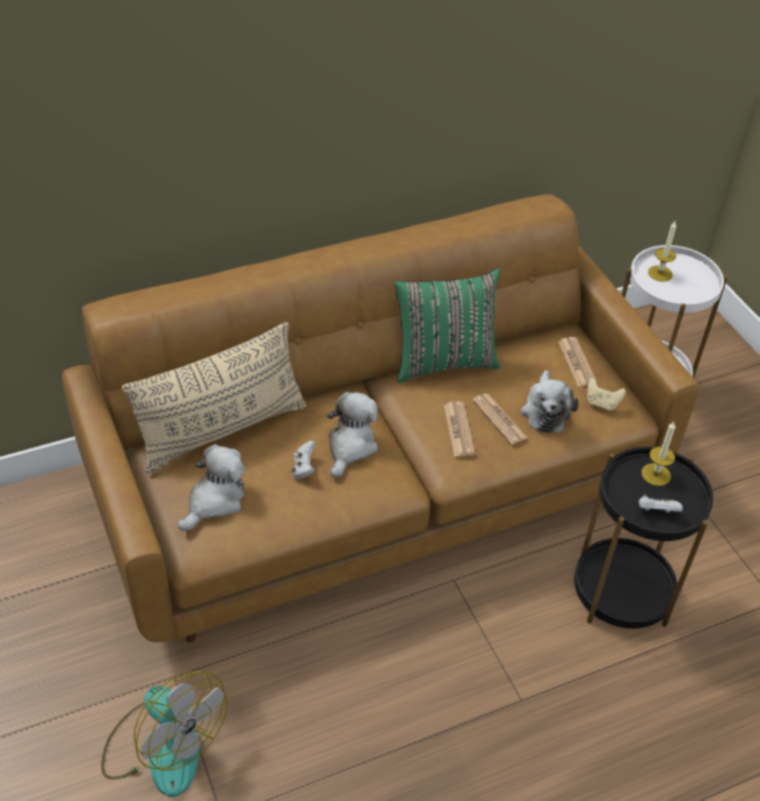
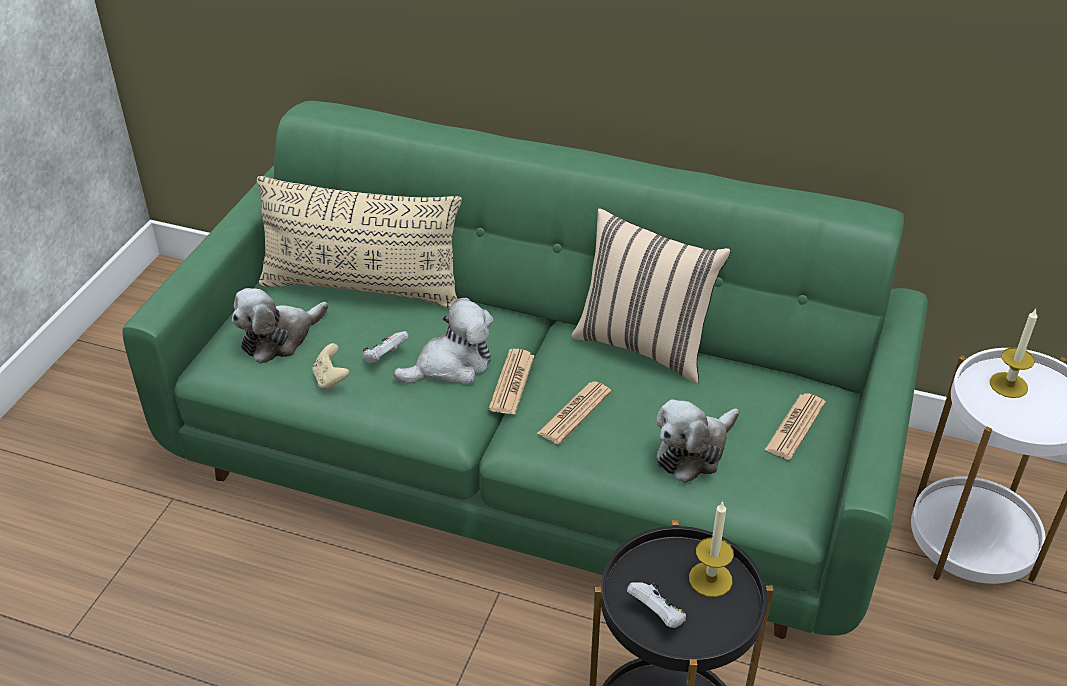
camera: 45 degrees right, 5 degrees down
(163, 746) = (98, 545): fan -> none
(214, 501) = (279, 338): plush toy -> plush toy turned 150 degrees clockwise
(376, 483) = (533, 456): brown sofa -> green sofa
(443, 361) = (644, 345): green pillow -> beige pillow
(499, 419) = (630, 429): newspaper -> newspaper (512, 382)
(602, 403) = (771, 483): beige game controller -> beige game controller (331, 379)

